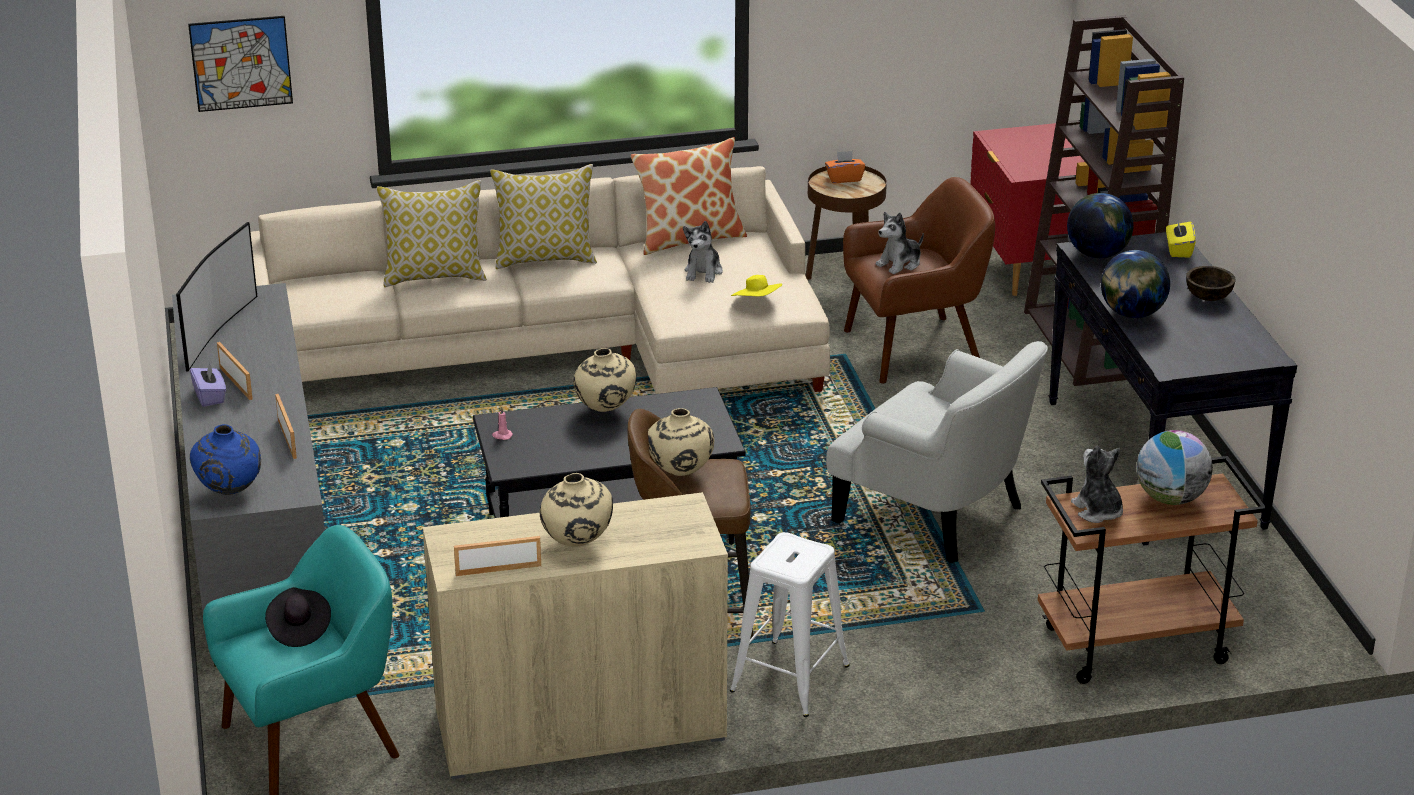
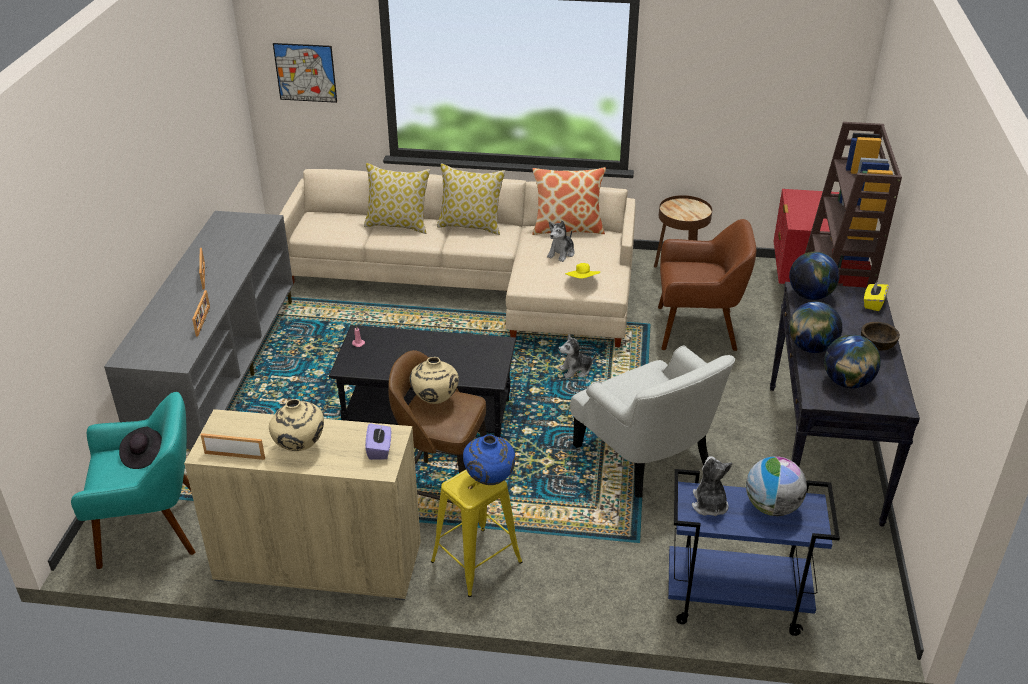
camera: 20 degrees right, 5 degrees up
(210, 396) = (182, 282): purple tissue box -> purple tissue box (379, 450)
(216, 332) = (220, 239): television -> none
(230, 491) = (142, 351): blue vase -> blue vase (489, 480)
(605, 410) = (433, 339): beige vase -> none
(789, 678) = (476, 561): white stool -> yellow stool
(844, 178) = (686, 206): orange tissue box -> none
(900, 263) = (692, 271): plush toy -> plush toy (576, 370)
(1134, 646) = (734, 602): brown cart -> blue cart
(1195, 343) = (847, 382): none -> globe

